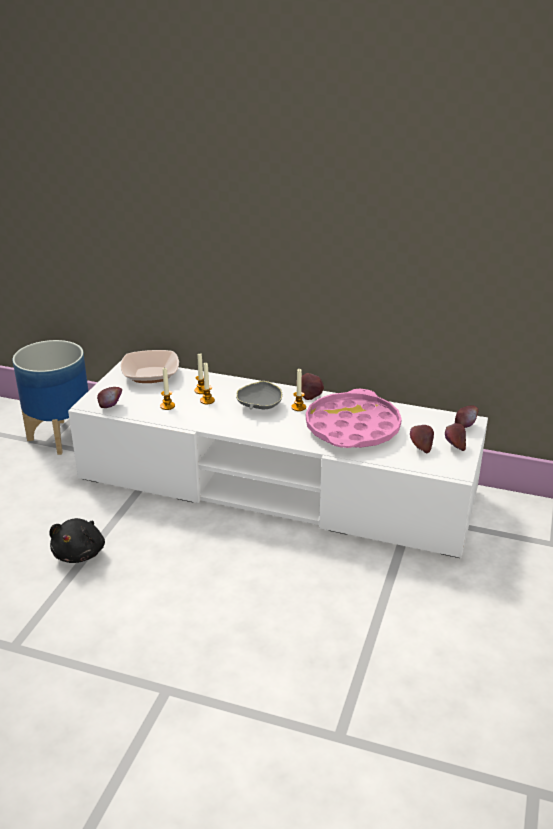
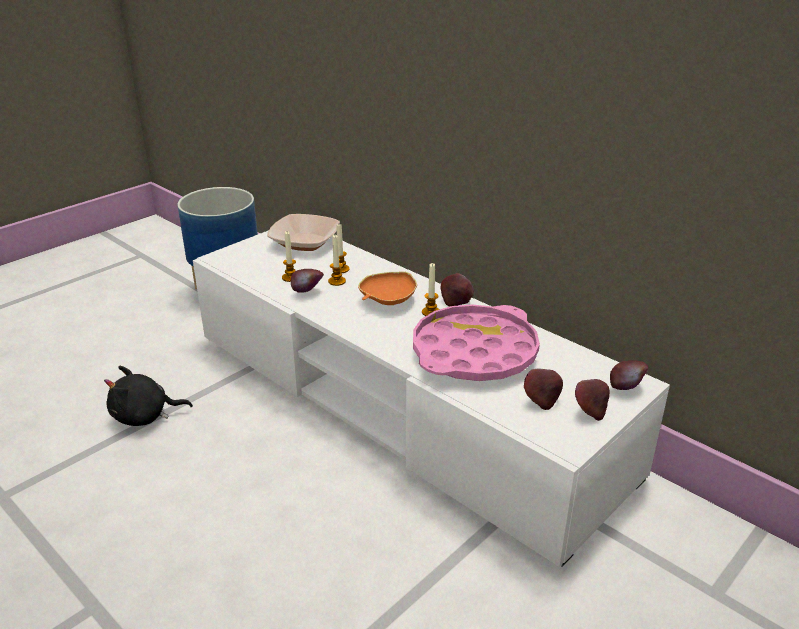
camera: 25 degrees right, 0 degrees up
(80, 553) = (145, 416): black plush toy -> black plush toy turned 45 degrees clockwise
(111, 407) = (235, 266): apple -> apple (307, 293)
(259, 406) = (387, 300): grey bowl -> orange bowl

